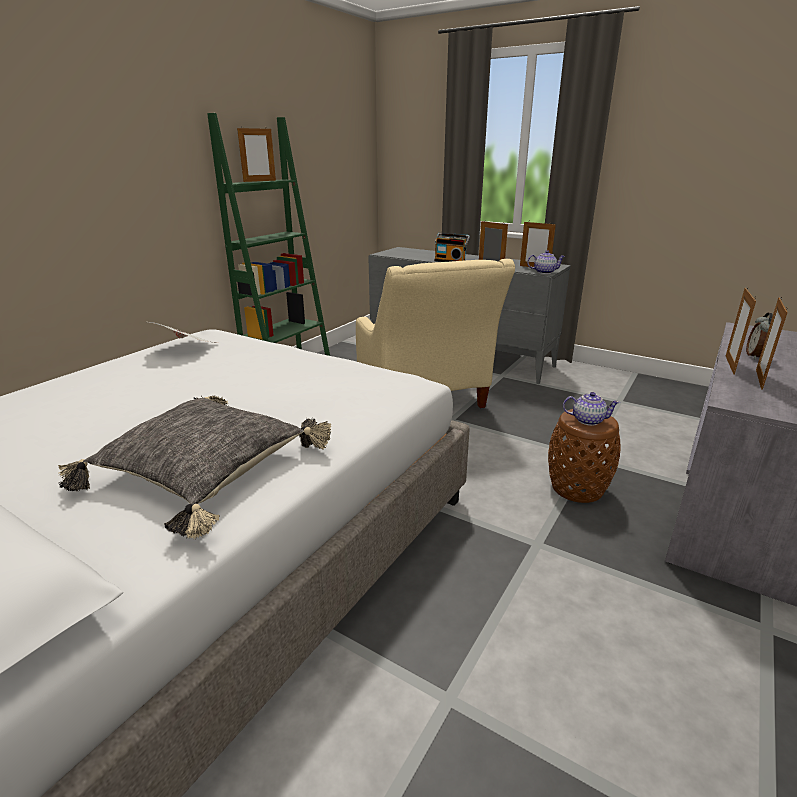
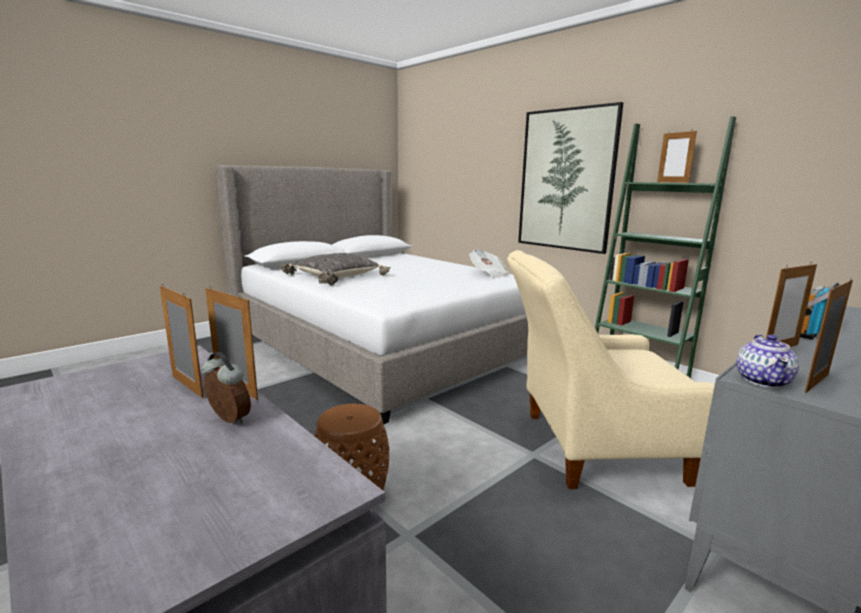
camera: 105 degrees right, 10 degrees down
(136, 188) = (566, 180): none -> picture
(587, 420) = (348, 415): teapot -> none

